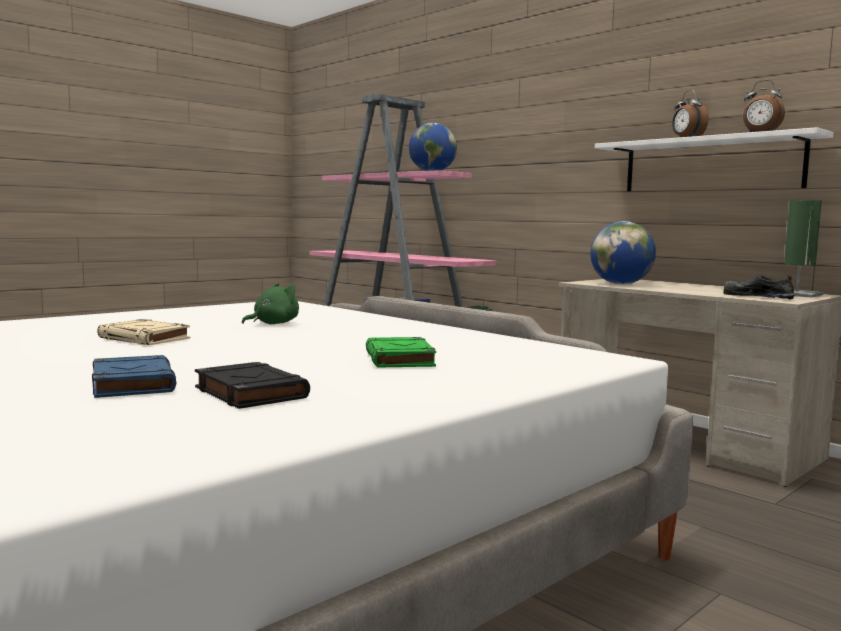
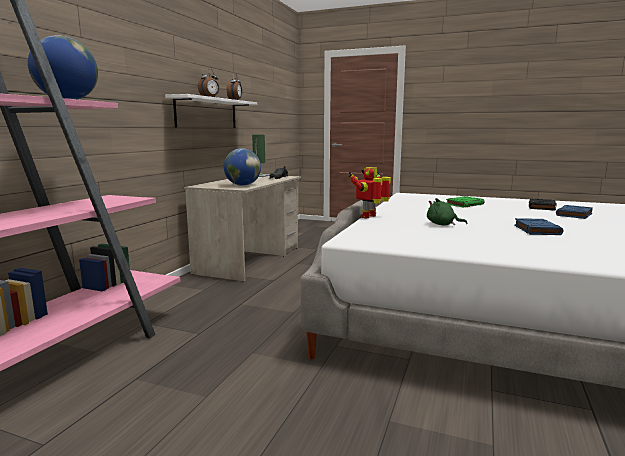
camera: 115 degrees left, 5 degrees up
(145, 338) = (536, 230): beige book -> blue book
(382, 316) = (370, 216): none -> toy robot

